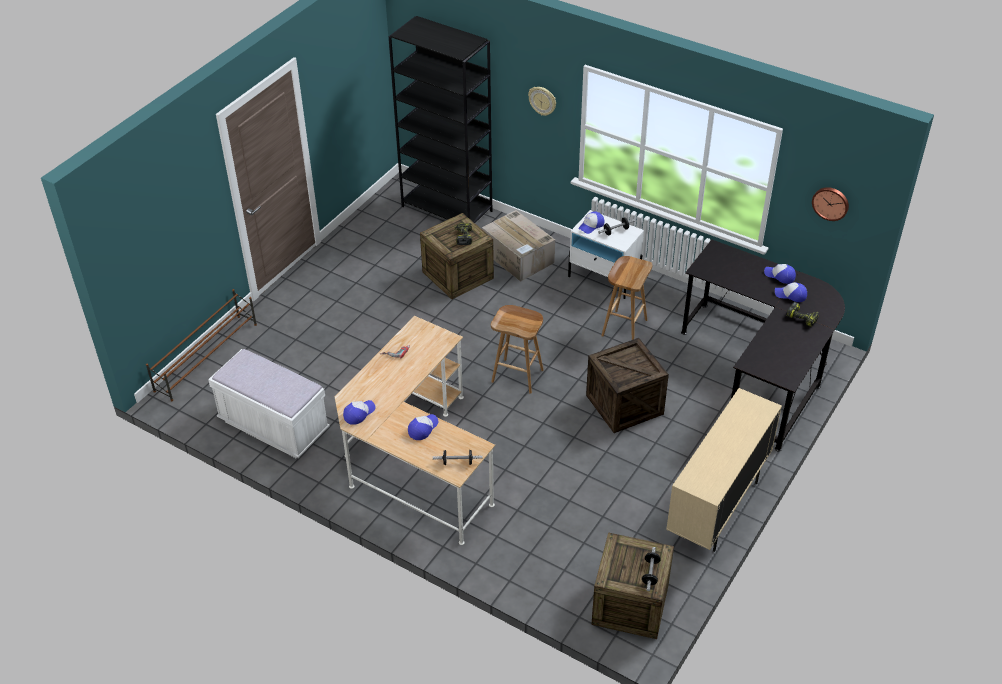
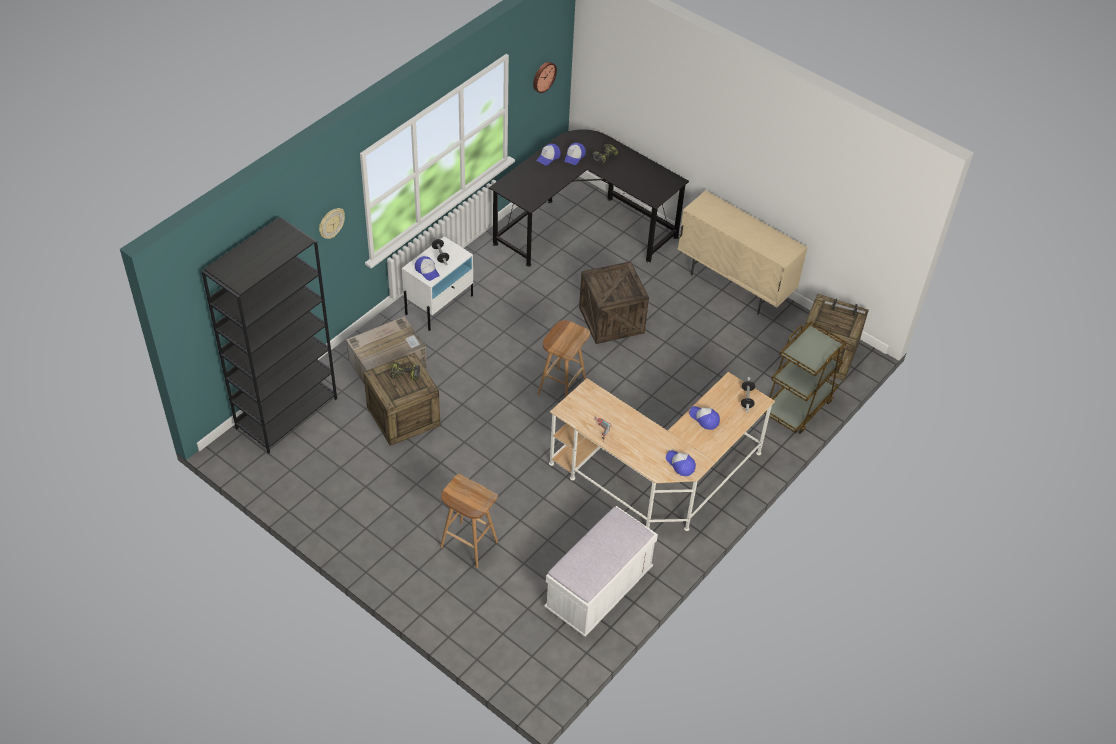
camera: 85 degrees left, 5 degrees up
(207, 357) = (482, 652): brown shoe rack -> none
(540, 577) = (798, 405): none -> brown cart
(624, 327) = (512, 303): brown stool -> brown stool (468, 544)

